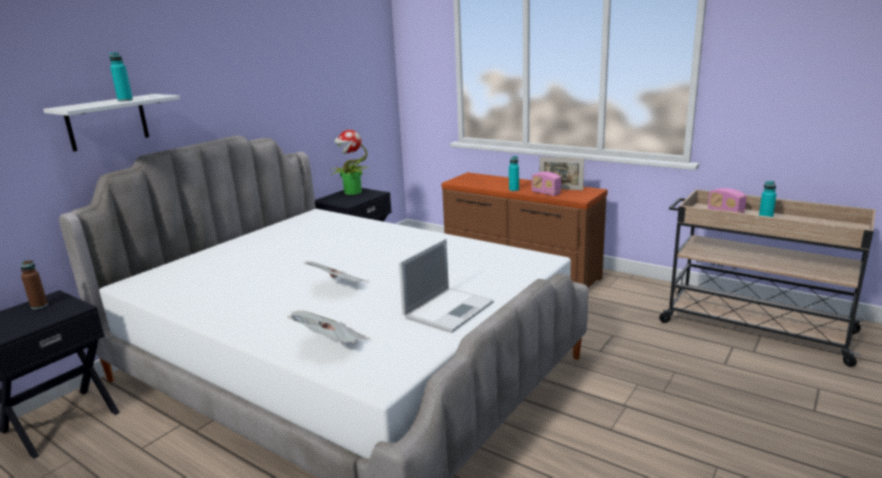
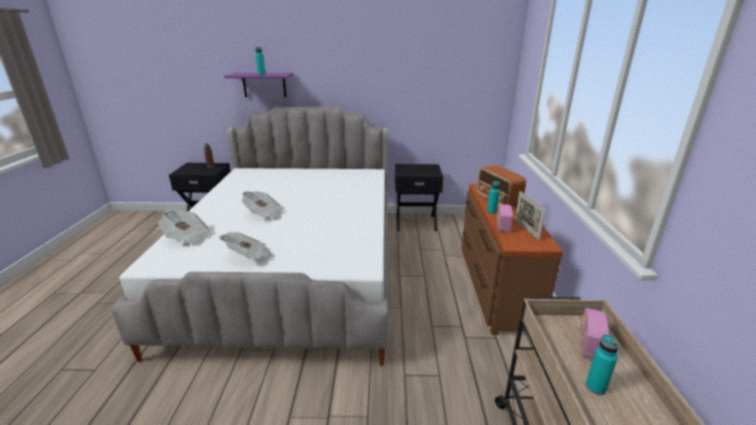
camera: 55 degrees right, 5 degrees up
(107, 122) = (264, 85): white shelf -> purple shelf
(352, 192) = (426, 167): potted plant -> none
(449, 309) = (250, 257): laptop -> newspaper
(495, 183) = (498, 200): none -> radio

